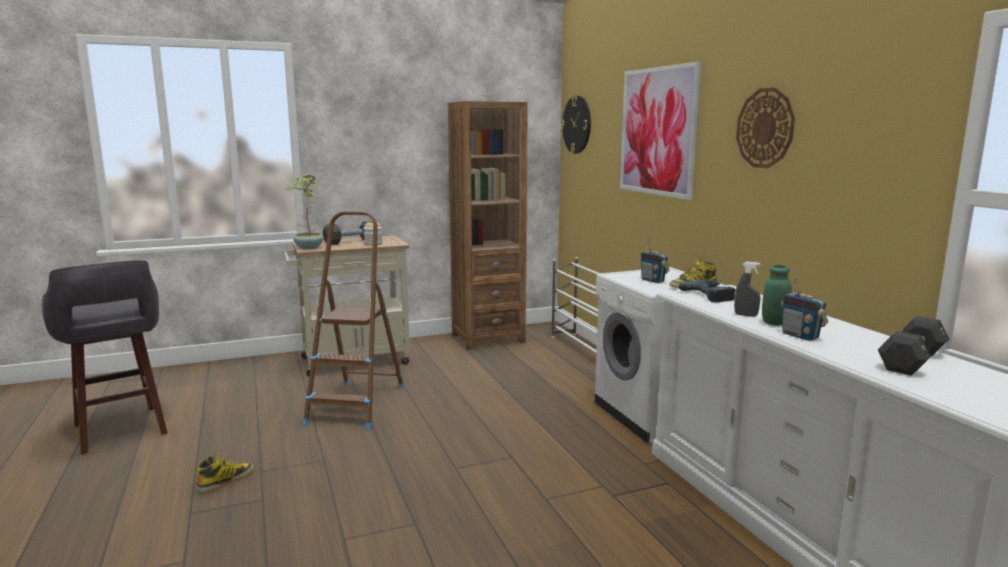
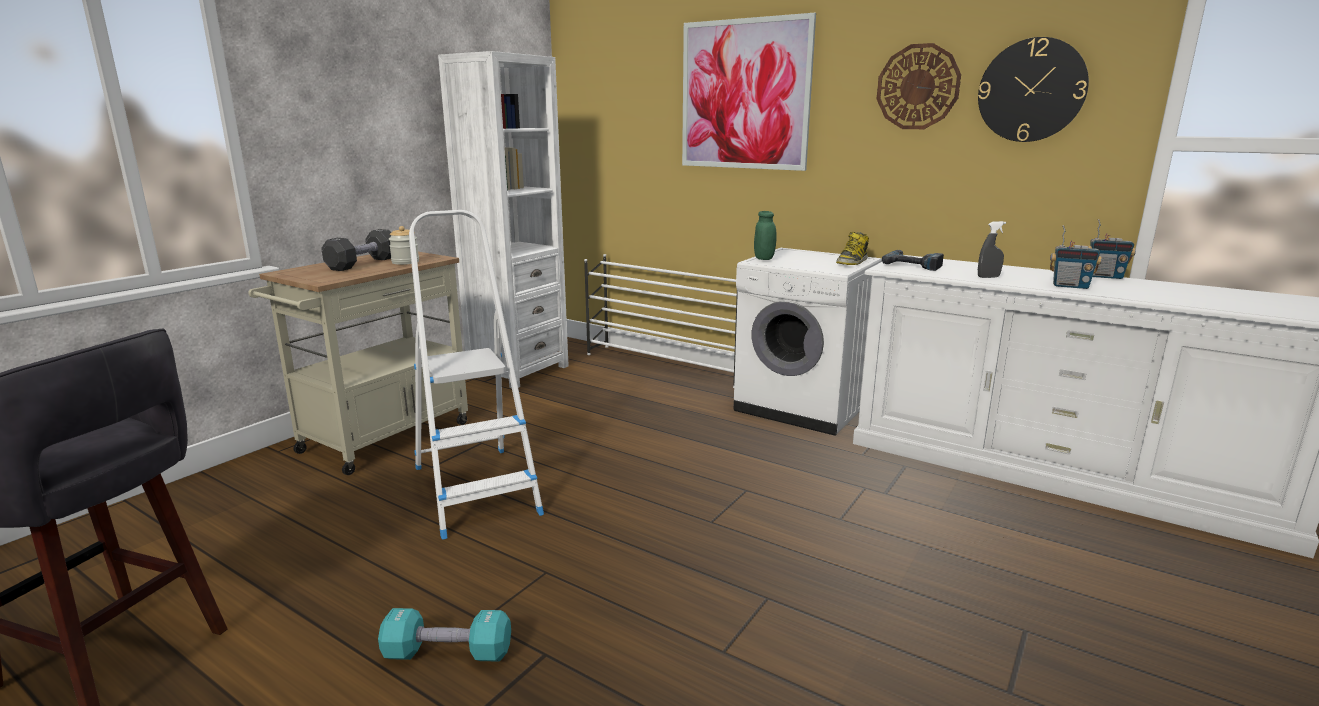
camera: 35 degrees left, 5 degrees up
(226, 480) = (448, 653): boot -> turquoise dumbbell
(308, 248) = (318, 278): potted plant -> none
(356, 404) = (476, 490): brown step ladder -> white step ladder
(488, 338) = (518, 371): brown bookcase -> white bookcase
(577, 124) = (590, 90): wall clock -> wall clock (1031, 90)
(653, 280) = (804, 262): radio -> radio (1104, 277)
(774, 323) = (1023, 279): green jar -> green jar (764, 258)
(911, 361) = (1177, 291): black dumbbell -> none

